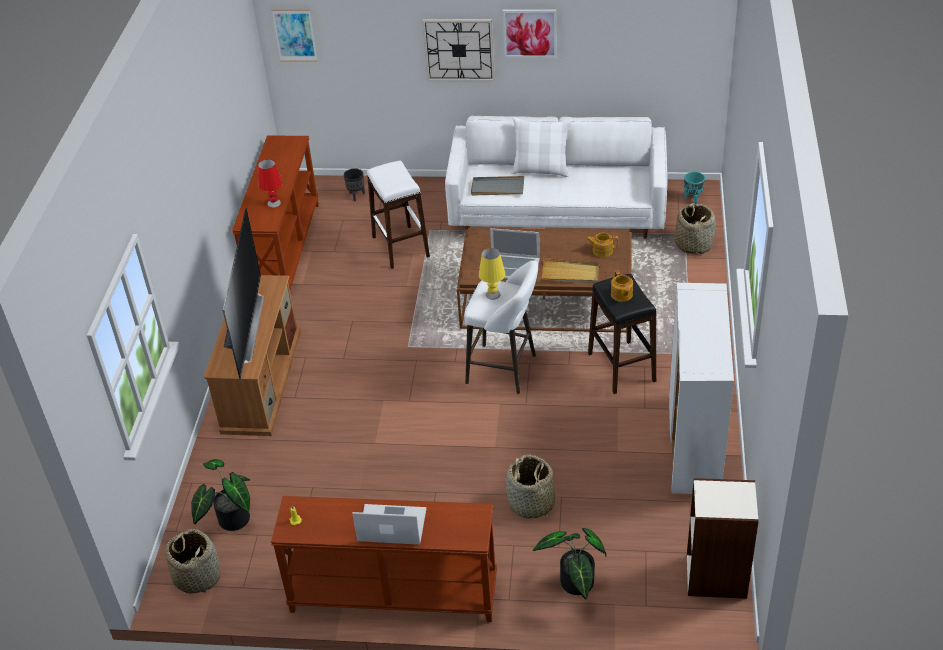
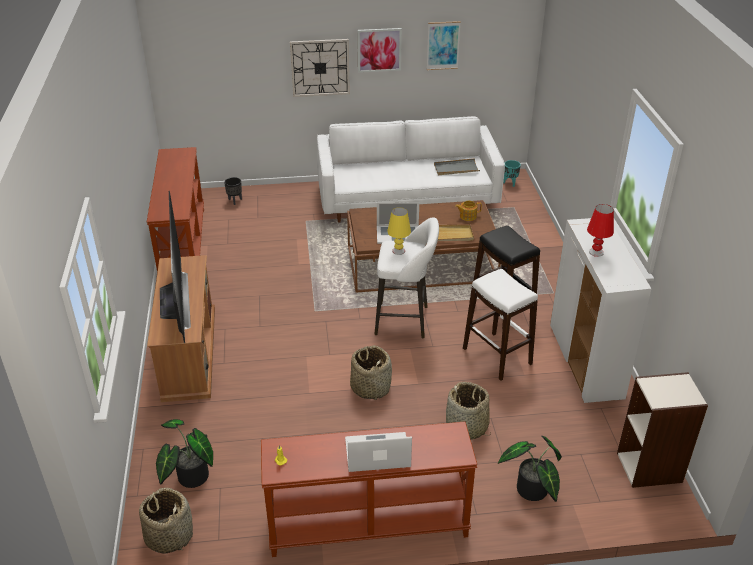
camera: 15 degrees left, 5 degrees down
(274, 203) = (180, 198): red table lamp -> red table lamp (596, 252)
(294, 35) = (178, 61): picture -> picture (443, 45)
(401, 247) = (285, 235): white stool -> white stool (497, 356)
(497, 188) = (362, 179): grey tray -> grey tray (456, 169)
(541, 170) = (393, 164): white pillow -> none
(621, 295) = (508, 241): teapot -> none
(693, 244) = (523, 213): basket -> basket (370, 387)

